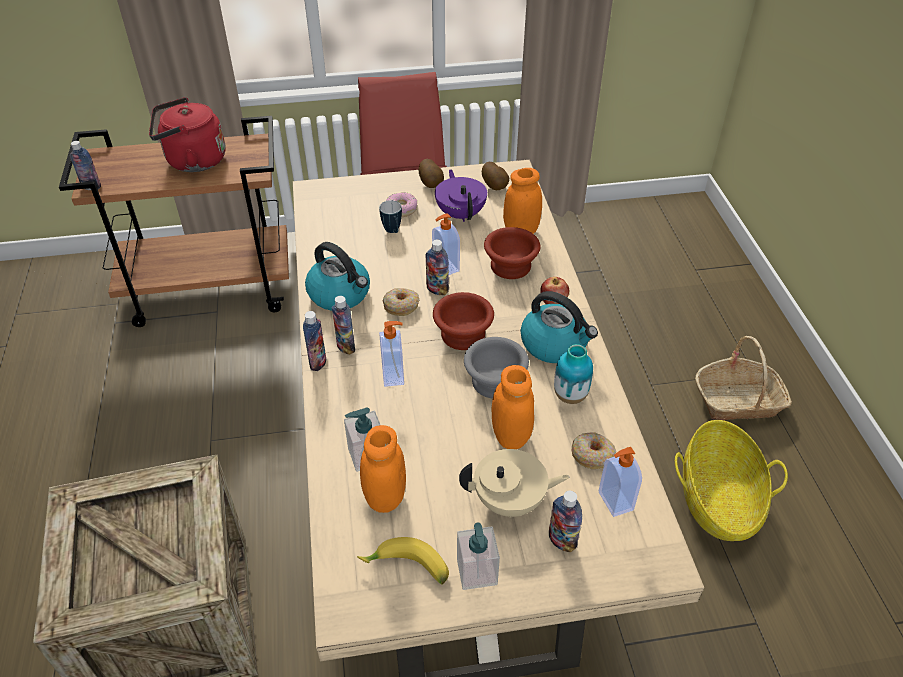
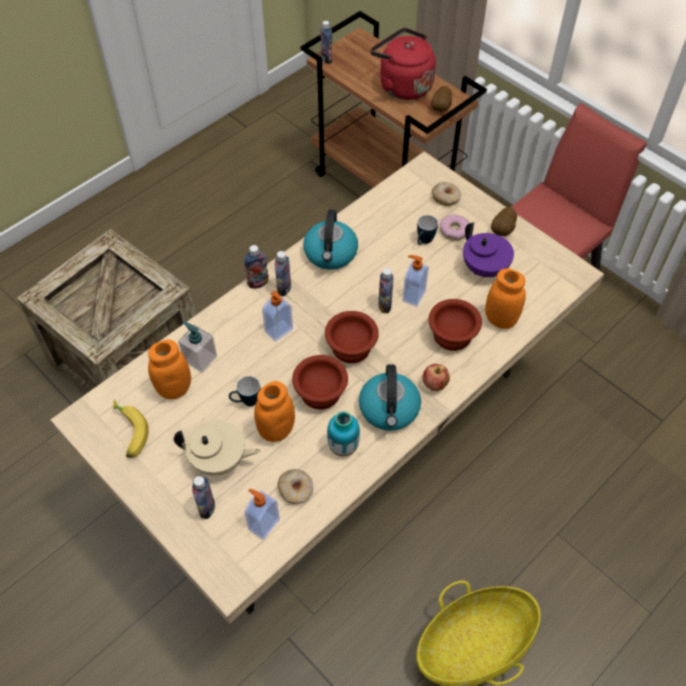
camera: 55 degrees right, 10 degrees up
(401, 306) = (349, 295): donut -> donut (446, 197)
(456, 443) = (246, 402): none -> mug
(461, 214) = (485, 269): purple teapot -> purple teapot turned 105 degrees clockwise
(477, 572) = (151, 472): soap dispenser -> none
(495, 186) = (542, 271): potato -> potato (441, 108)
(496, 382) = (320, 394): grey bowl -> brown bowl
(510, 501) = (219, 460): beige teapot -> beige teapot turned 45 degrees counterclockwise
(738, 401) = (601, 614): basket -> none

